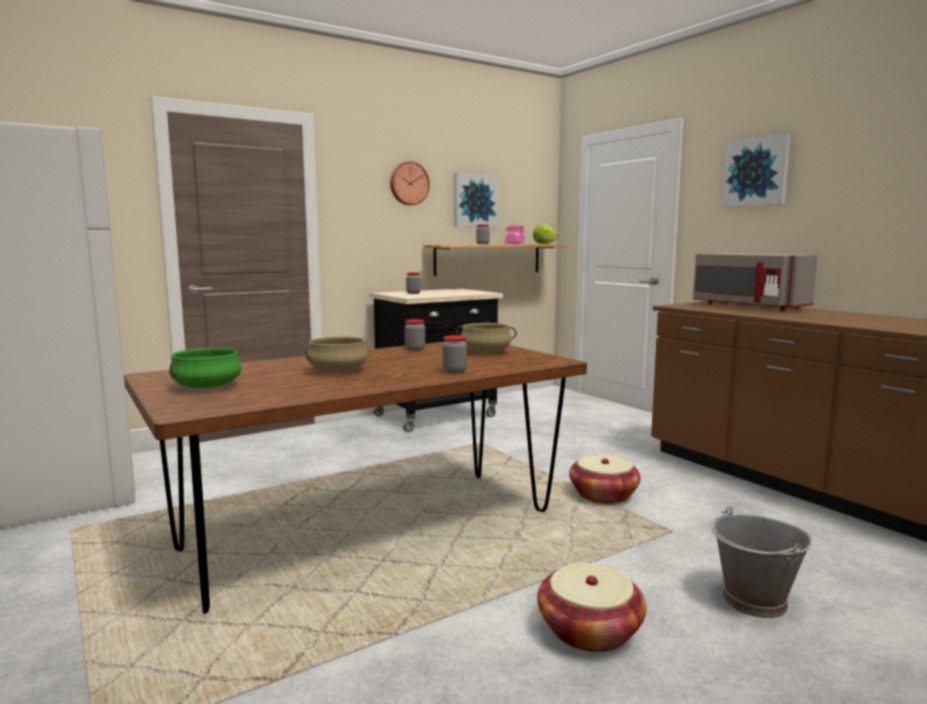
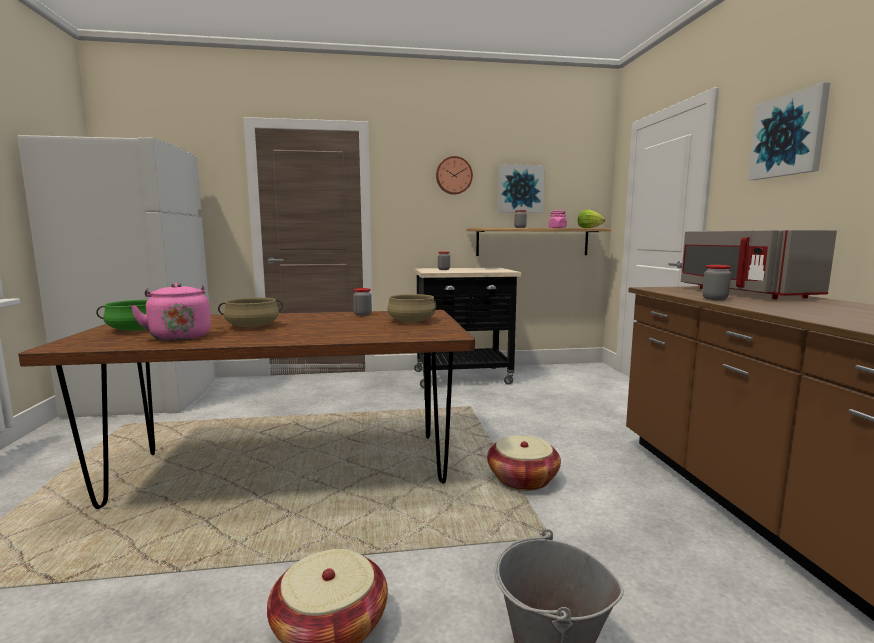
camera: 25 degrees right, 0 degrees up
(291, 387) = (179, 336): none -> pink kettle
(454, 371) = (332, 335): jar -> jar (714, 299)

